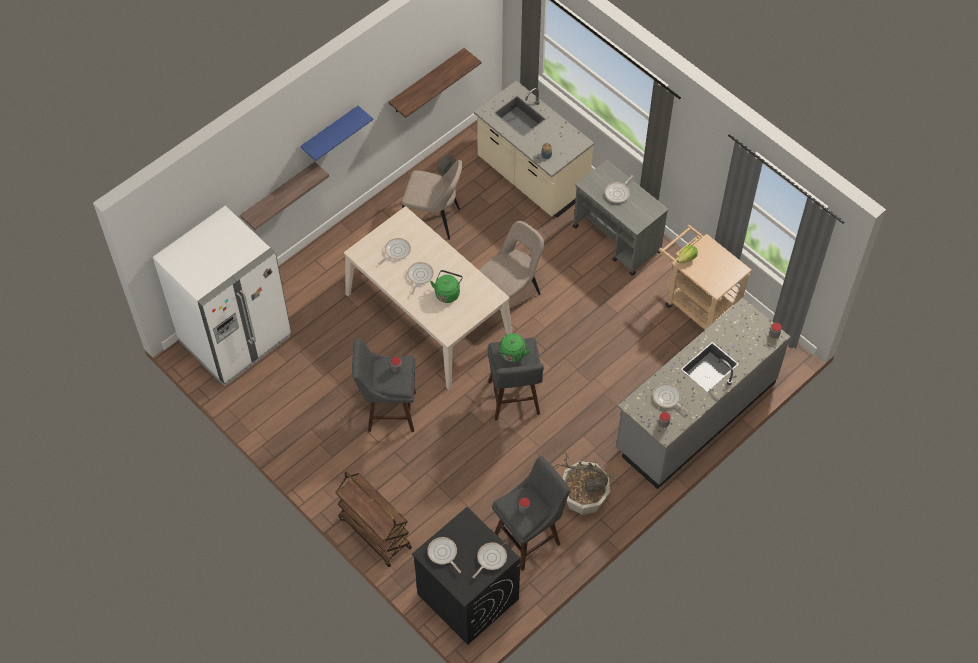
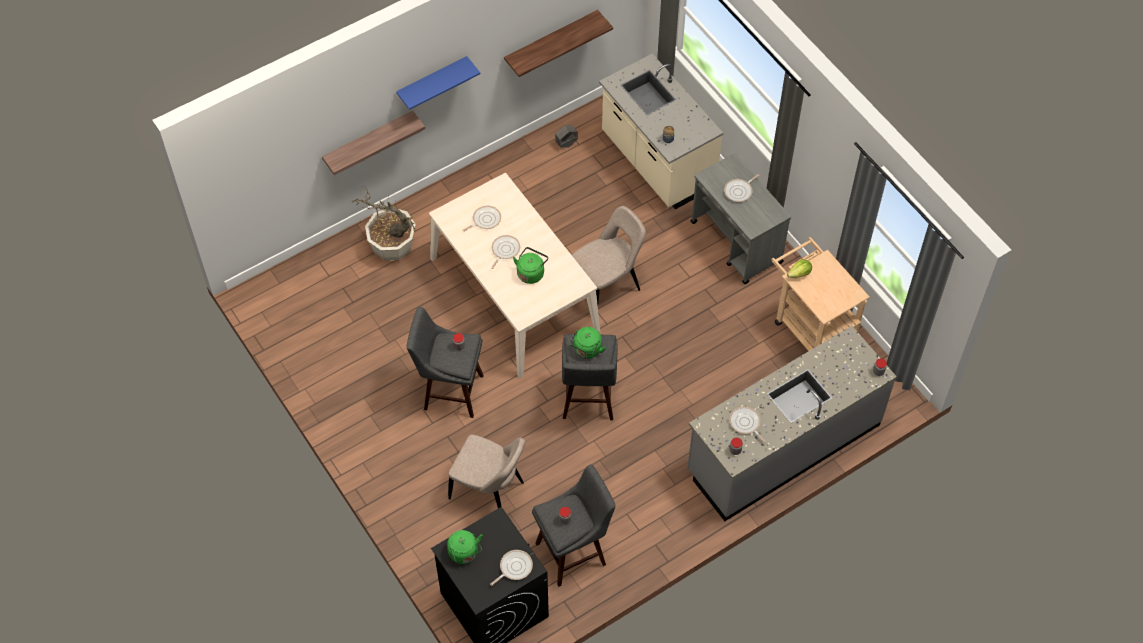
camera: 10 degrees right, 0 degrees up
(235, 339) = (304, 289): white fridge -> none
(374, 532) = (408, 519): brown cart -> none
(434, 219) = (541, 192): beige chair -> beige chair (489, 492)
(443, 554) = (464, 554): frying pan -> green kettle
(583, 499) = (641, 519): potted plant -> potted plant (392, 247)

